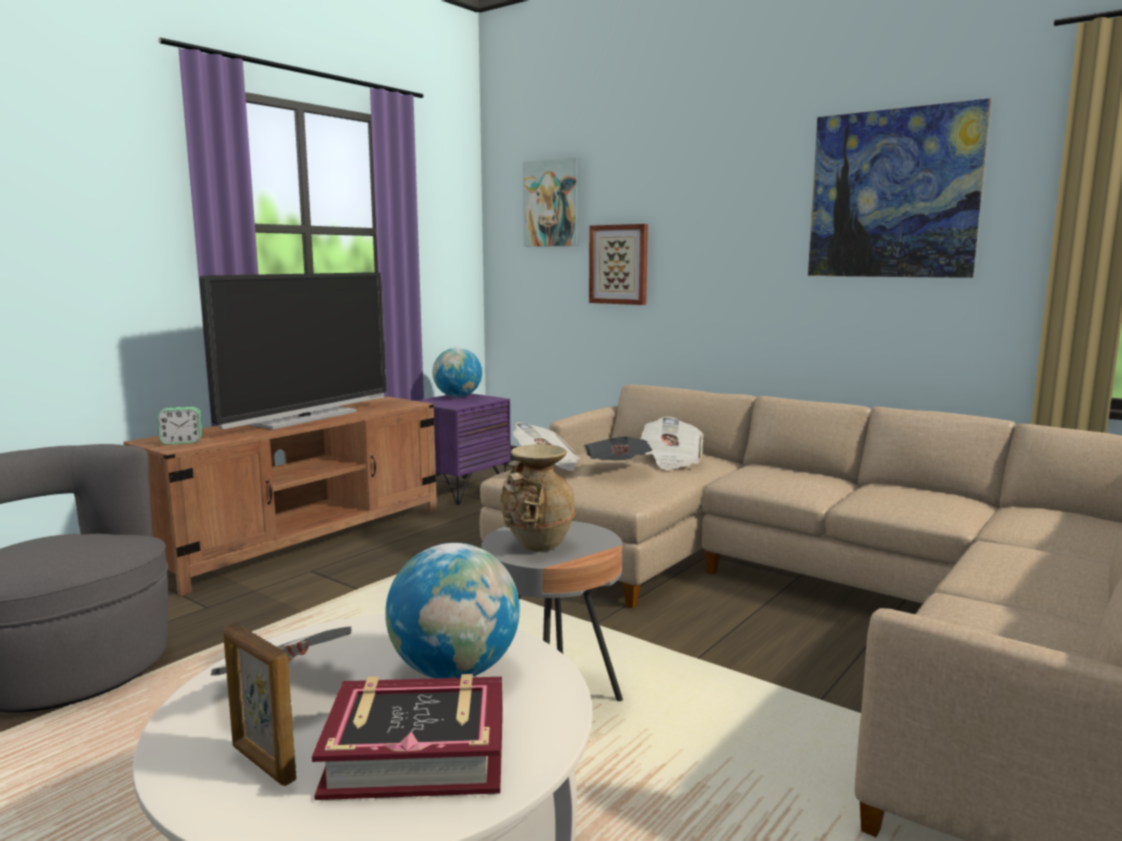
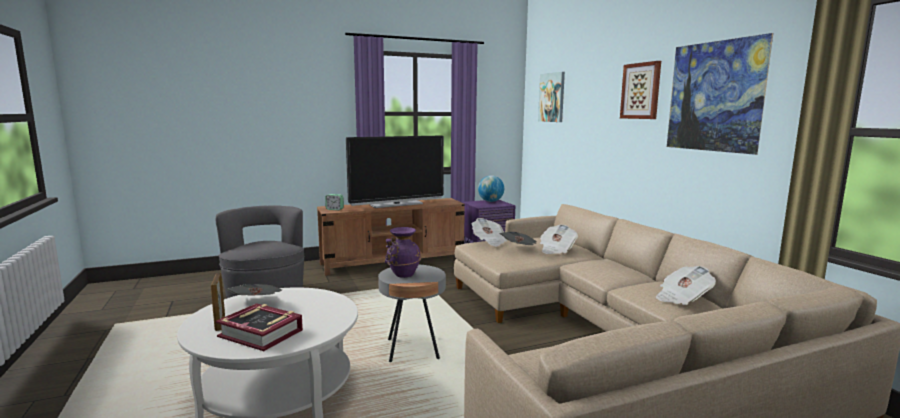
camera: 30 degrees right, 0 degrees up
(455, 671) = (311, 313): globe -> none
(536, 546) = (402, 274): beige vase -> purple vase
(619, 264) = (578, 134): picture -> picture (641, 91)
(946, 501) = (682, 298): none -> newspaper

